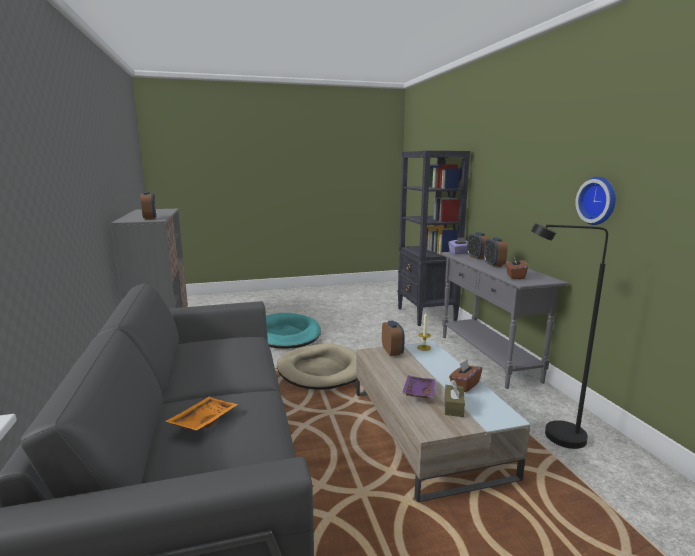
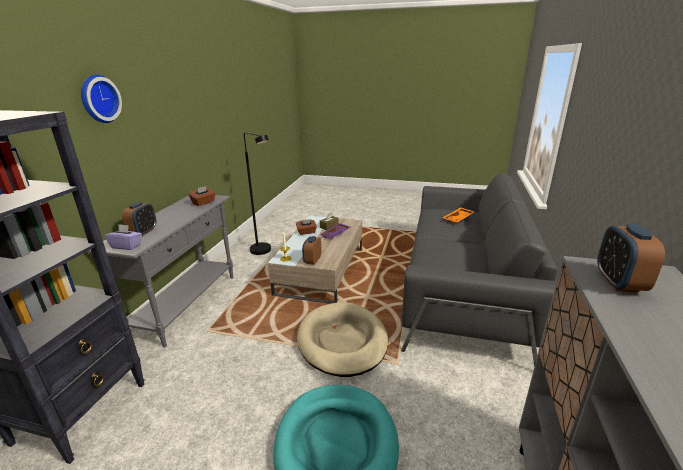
camera: 150 degrees left, 10 degrees up
(494, 264) = (169, 218): alarm clock -> none
(599, 200) = (189, 127): wall clock -> wall clock (98, 99)

